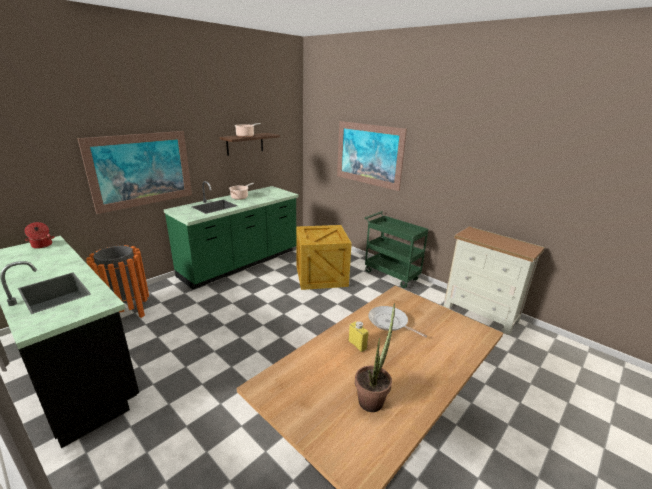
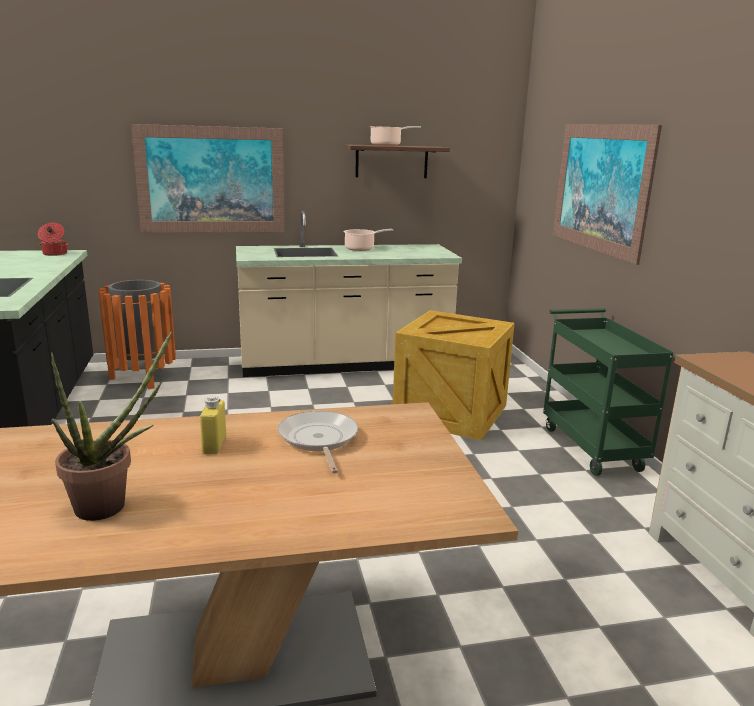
camera: 35 degrees right, 5 degrees down
(241, 264) = (345, 364): green counter -> beige counter

